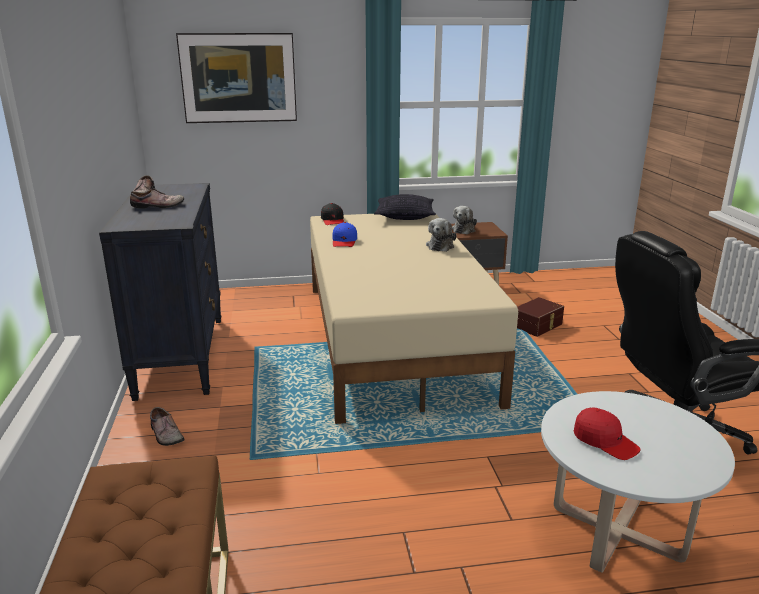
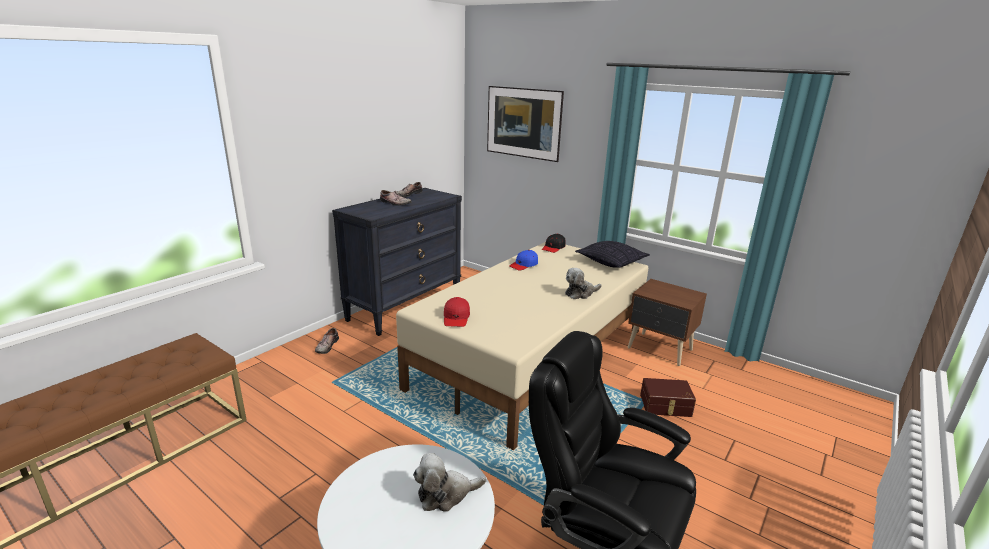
camera: 45 degrees right, 0 degrees up
(464, 230) = (662, 291): plush toy -> plush toy (446, 494)
(605, 441) = (385, 489): red cap -> red cap (456, 318)

